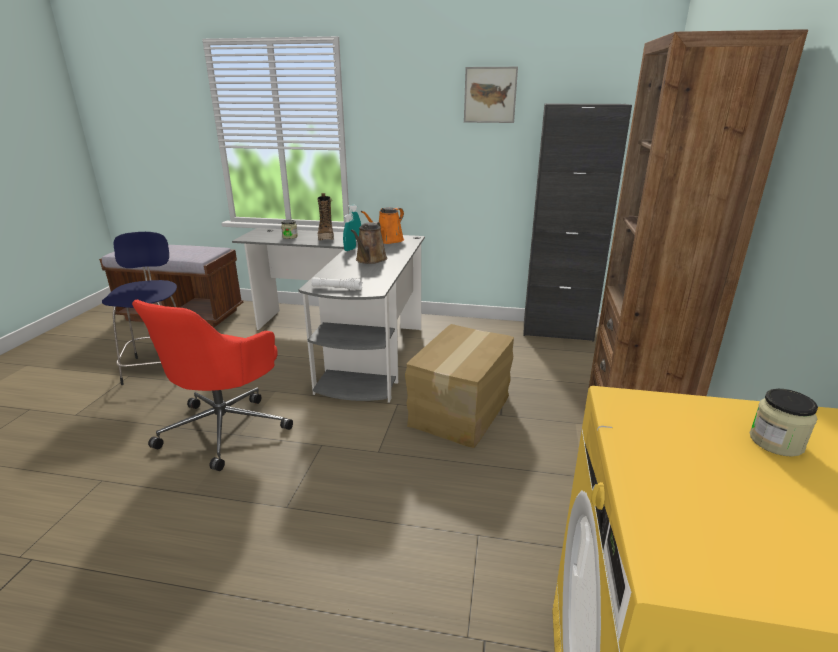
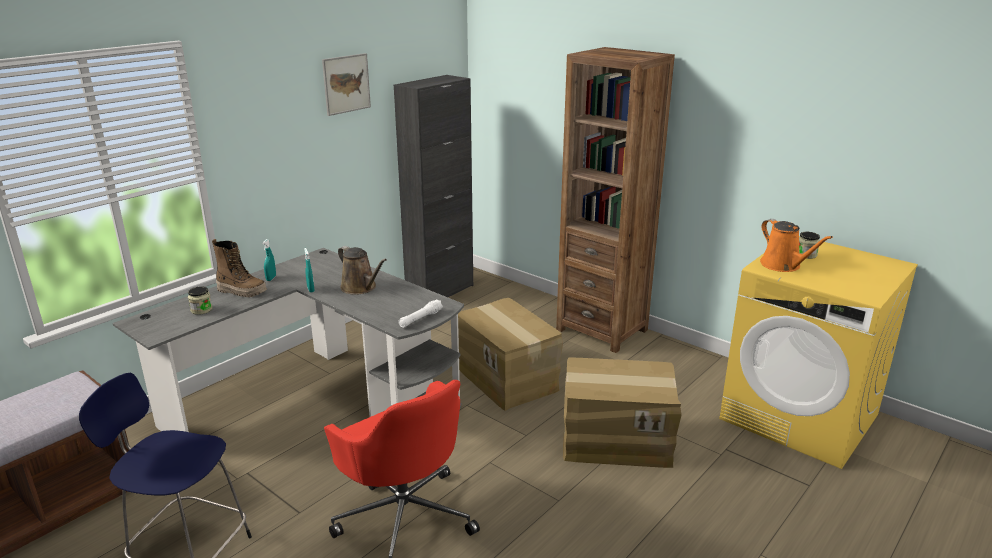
camera: 60 degrees left, 0 degrees up
(387, 241) = (311, 266): orange watering can -> orange watering can (783, 265)
(419, 518) = (616, 440): none -> cardboard box

